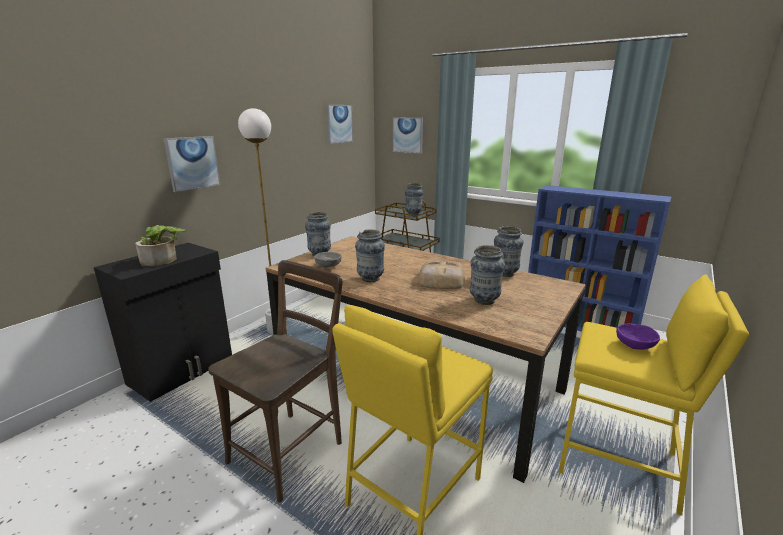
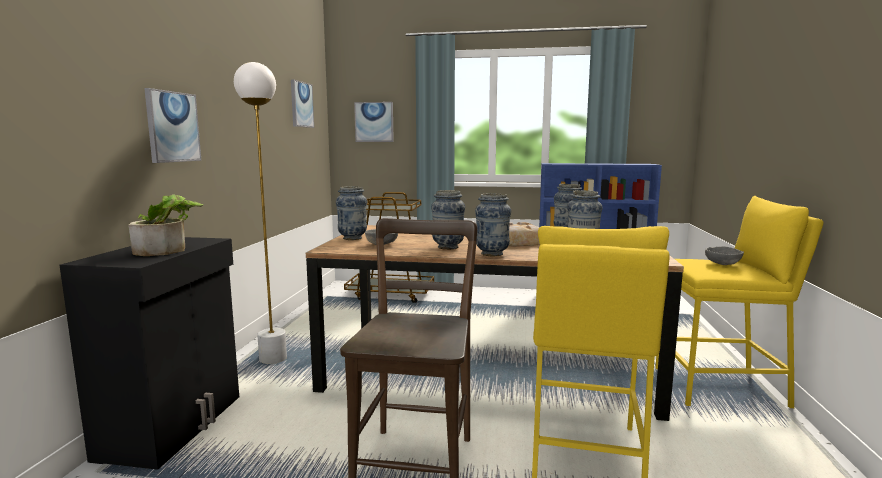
camera: 25 degrees left, 10 degrees down
(413, 214) = (400, 207): vase -> vase (492, 254)
(635, 345) = (722, 264): purple bowl -> grey bowl

